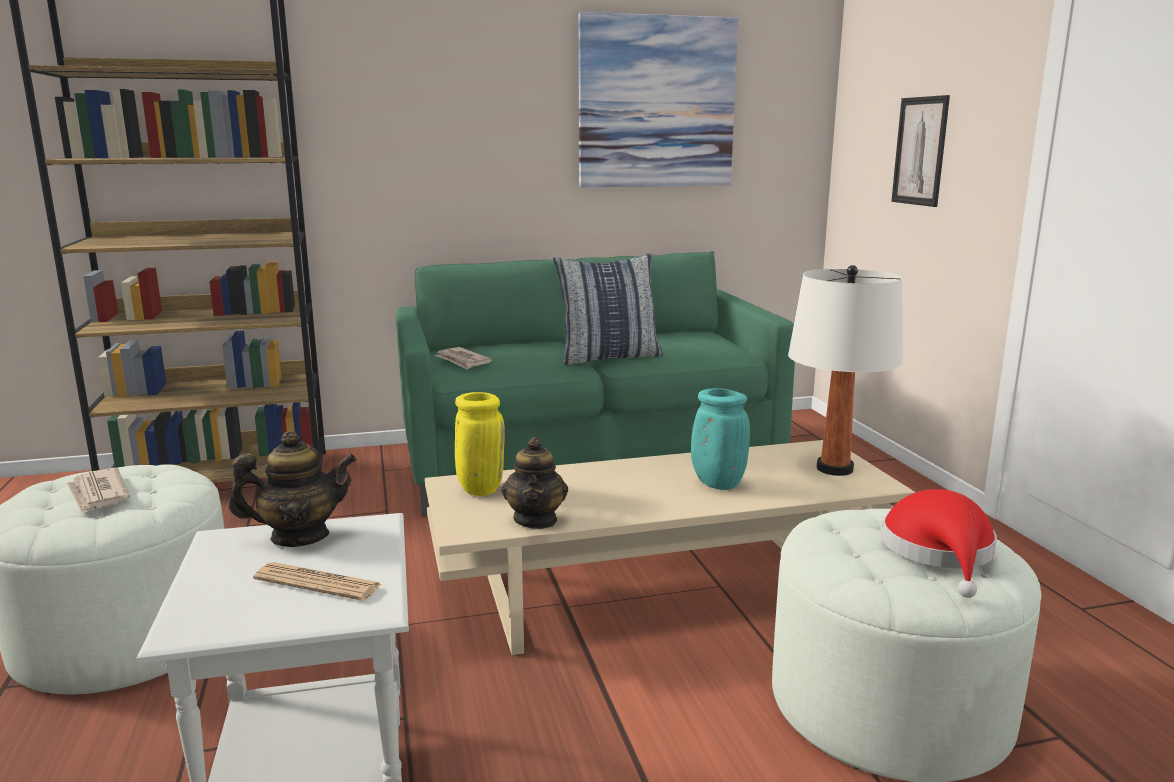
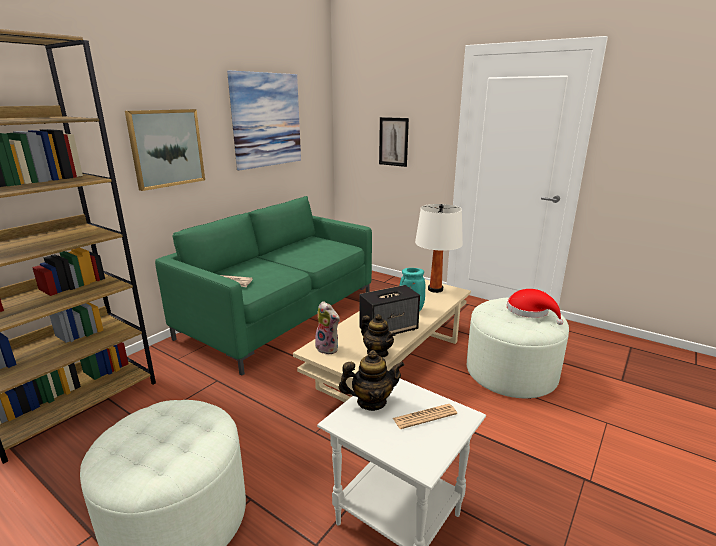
camera: 40 degrees left, 5 degrees up
(98, 494) = (161, 438): newspaper -> none
(299, 537) = (371, 402): teapot -> teapot turned 45 degrees clockwise
(446, 136) = (166, 148): none -> picture
(479, 489) = (328, 348): yellow vase -> plush toy
(609, 357) = (298, 261): pillow -> none
(619, 497) = (389, 329): none -> speaker

